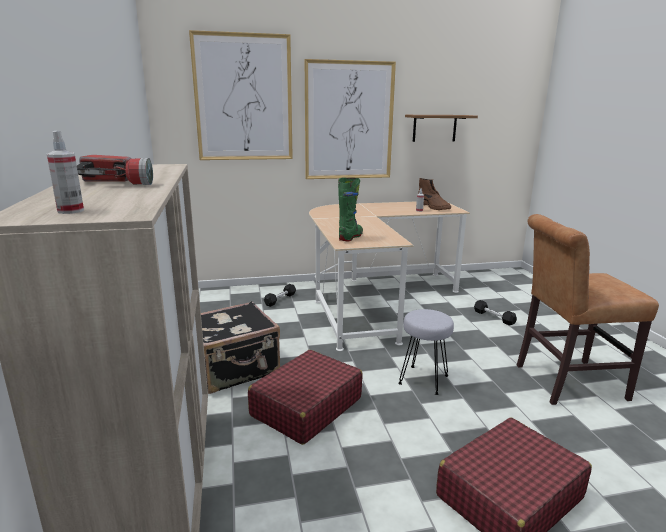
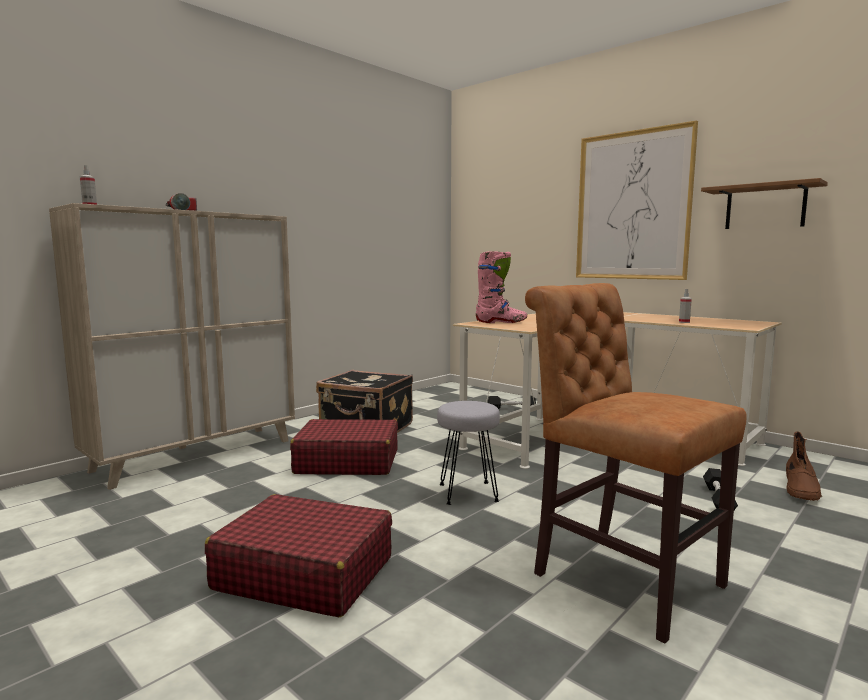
camera: 55 degrees right, 10 degrees down
(243, 98) = (522, 190): picture -> none
(350, 237) = (501, 322): green boot -> pink boot
(433, 207) = (723, 323): brown boot -> brown boot (801, 489)

